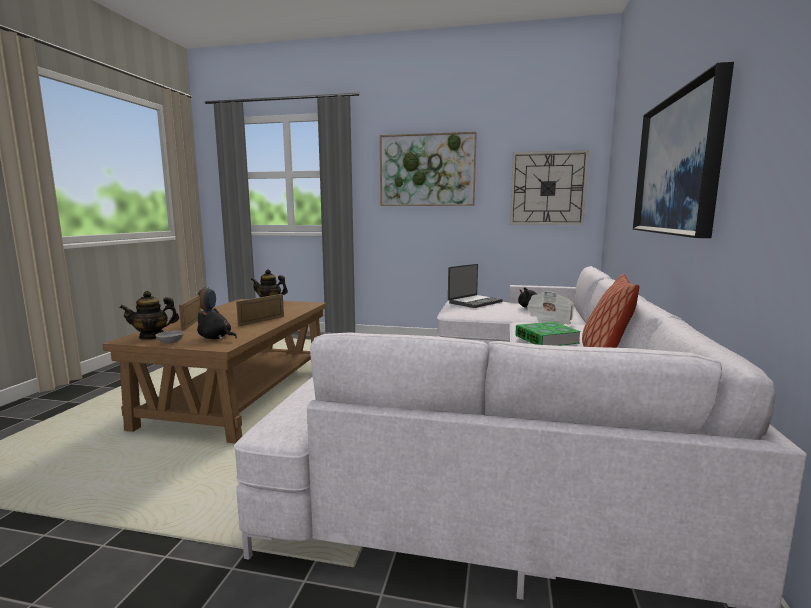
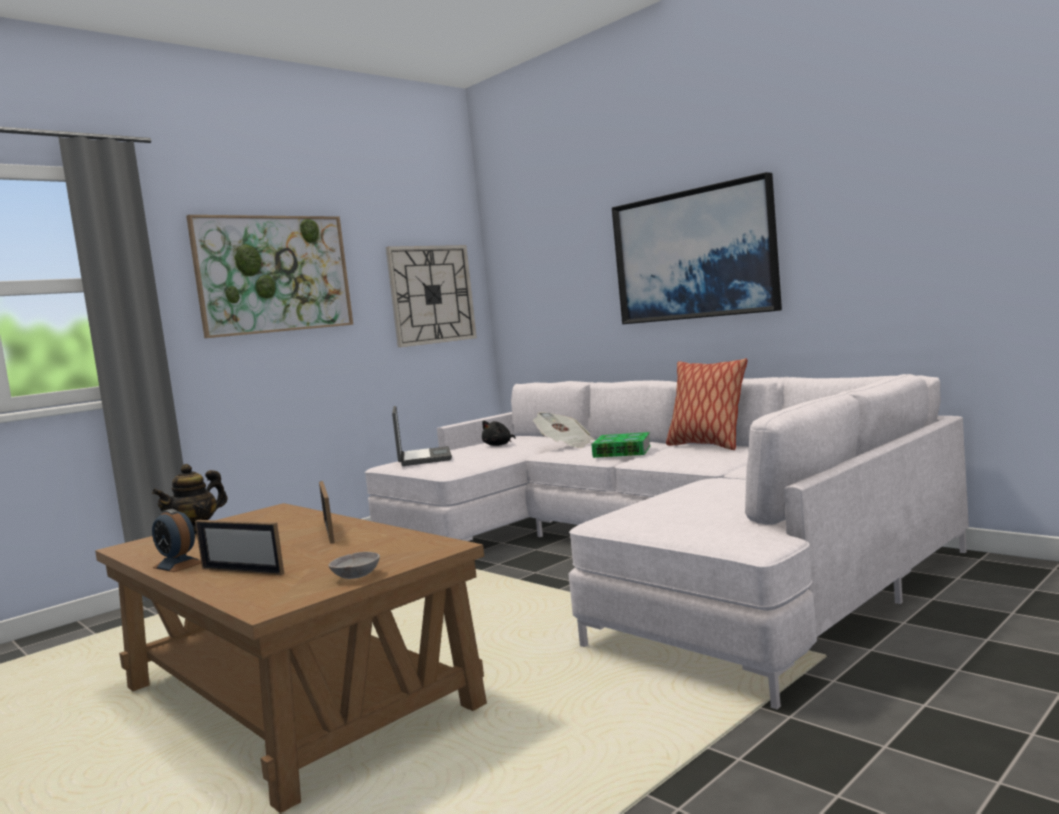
camera: 55 degrees left, 5 degrees down
(152, 336) = (279, 591): teapot -> none
(216, 338) = (387, 552): black plush toy -> none

